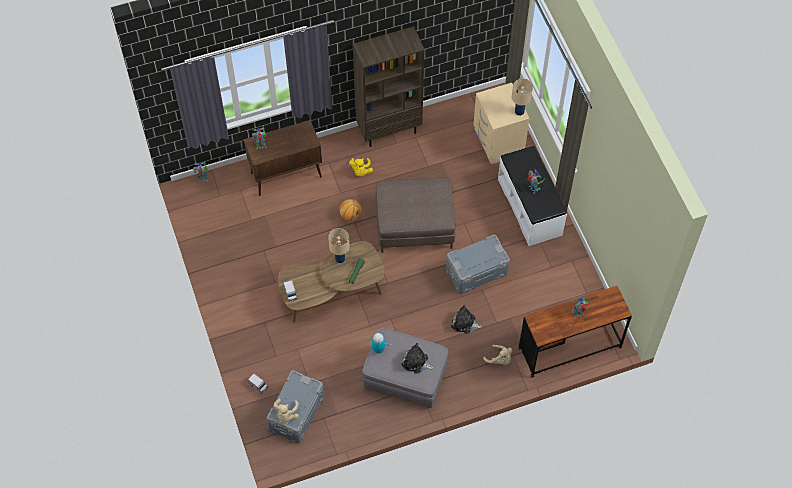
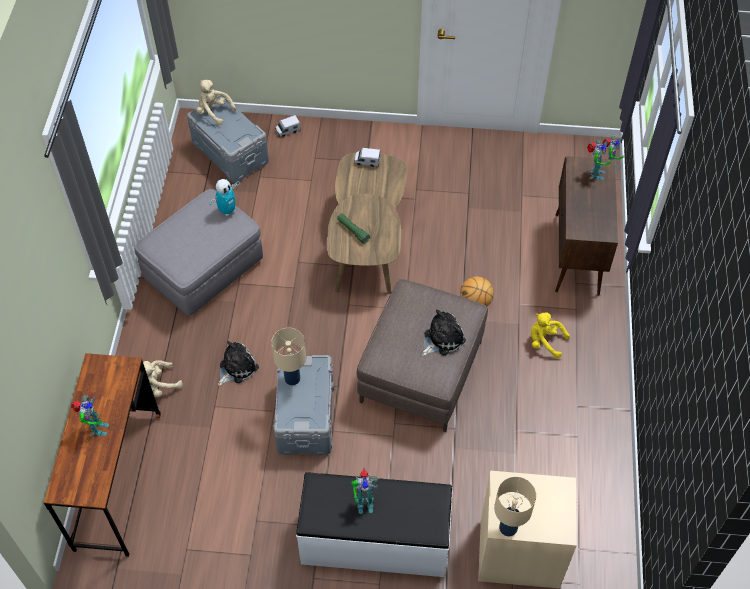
camera: 115 degrees right, 5 degrees down
(339, 259) = (384, 221): beige table lamp -> beige table lamp (292, 378)
(389, 130) = (605, 406): brown bookcase -> none
(416, 362) = (183, 242): plush toy -> plush toy (442, 338)

